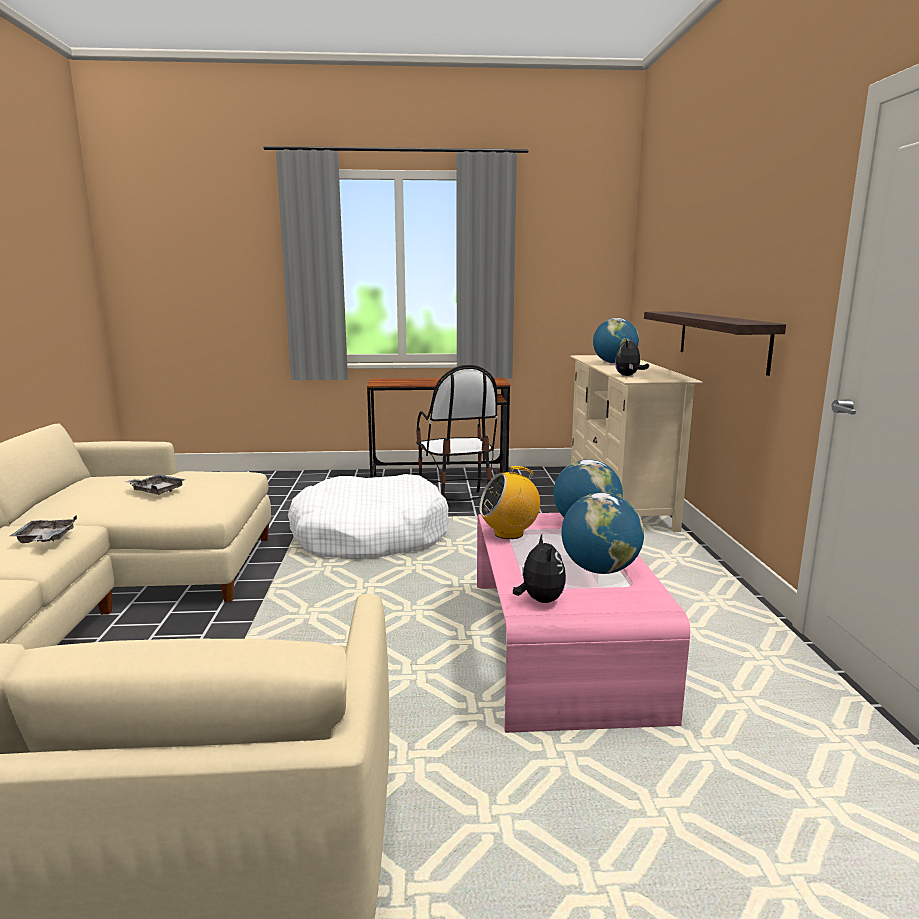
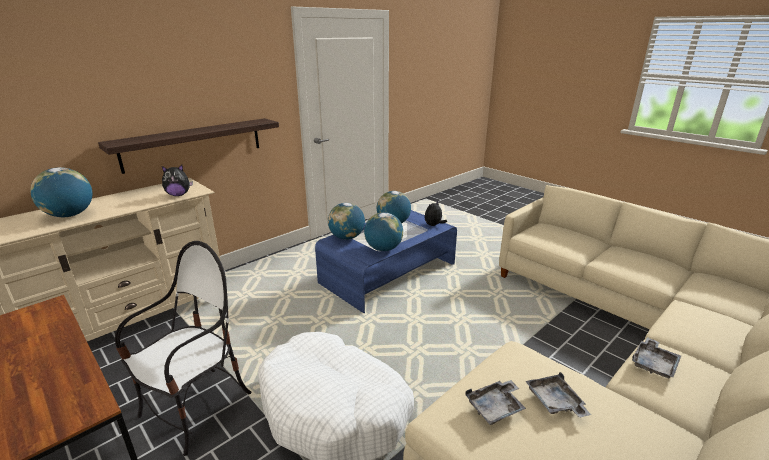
camera: 130 degrees left, 10 degrees up
(205, 480) = (495, 408): none -> grey tray
(509, 533) = (383, 249): radio -> globe
(560, 645) = (388, 273): pink coffee table -> blue coffee table

